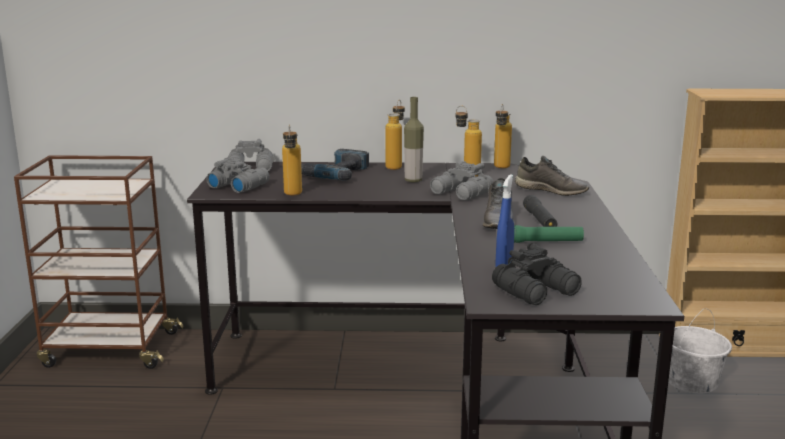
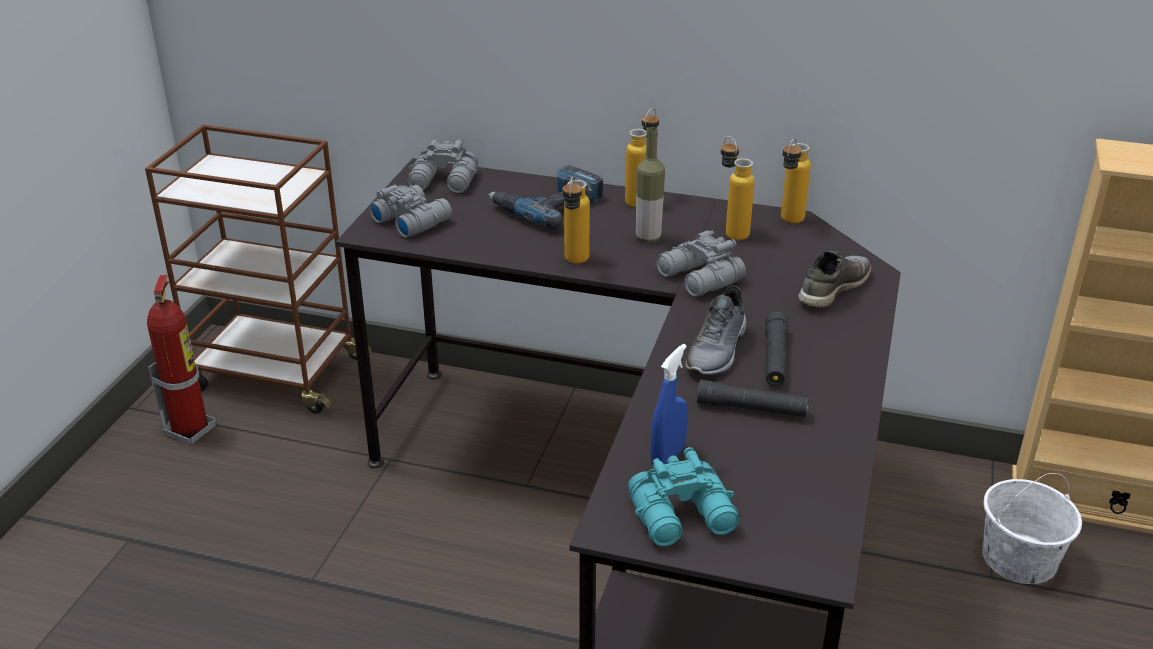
camera: 15 degrees right, 15 degrees up
(49, 391) = (191, 429): none -> fire extinguisher
(292, 195) = (470, 252): bottle -> bottle (574, 263)
(538, 291) = (684, 516): black binoculars -> turquoise binoculars
(543, 242) = (752, 409): green flashlight -> black flashlight
(551, 190) = (832, 288): grey shoe -> grey shoe turned 90 degrees counterclockwise

